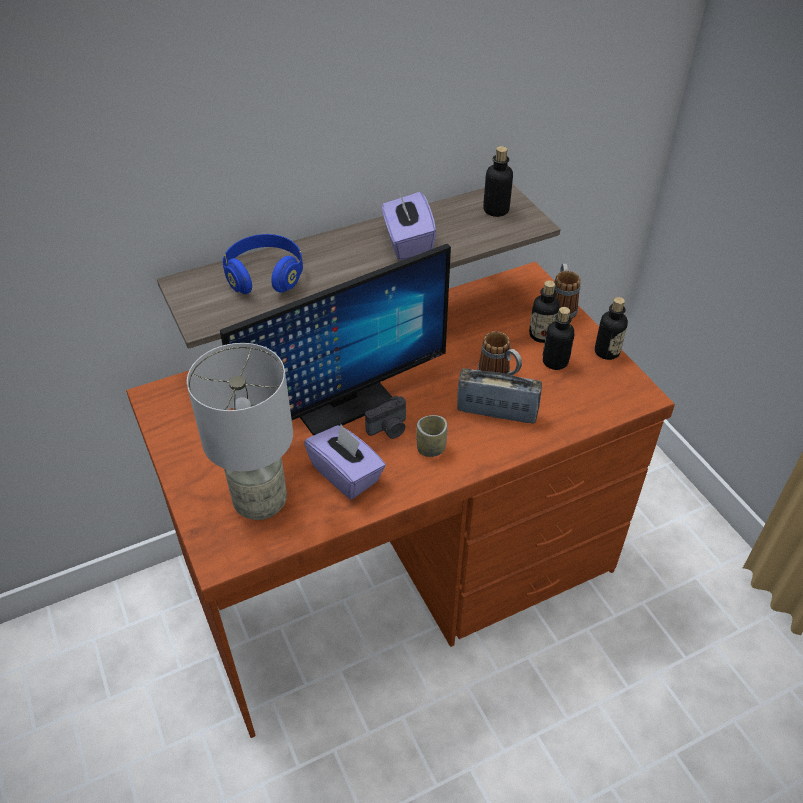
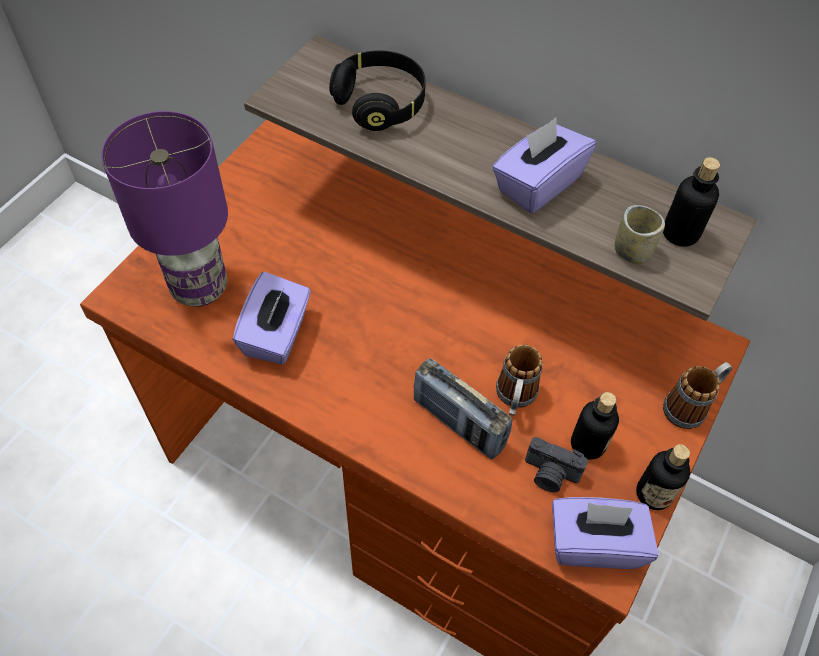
camera: 55 degrees right, 10 degrees up
(261, 502) = (200, 288): grey table lamp -> purple table lamp
(265, 276) = (380, 103): blue headphones -> black headphones
(343, 405) = (365, 282): monitor -> none
(389, 429) = (361, 338): camera -> camera (550, 474)
(431, 448) = (360, 388): cup -> cup (632, 251)
(497, 412) = (458, 423): radio -> radio turned 150 degrees clockwise
(541, 335) = (621, 408): bottle -> none
(622, 393) = (594, 543): none -> purple tissue box

